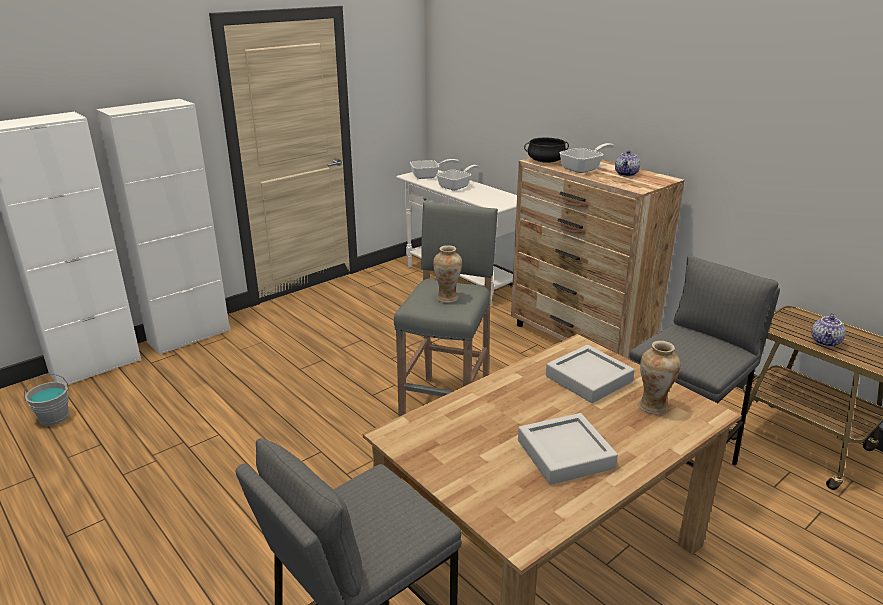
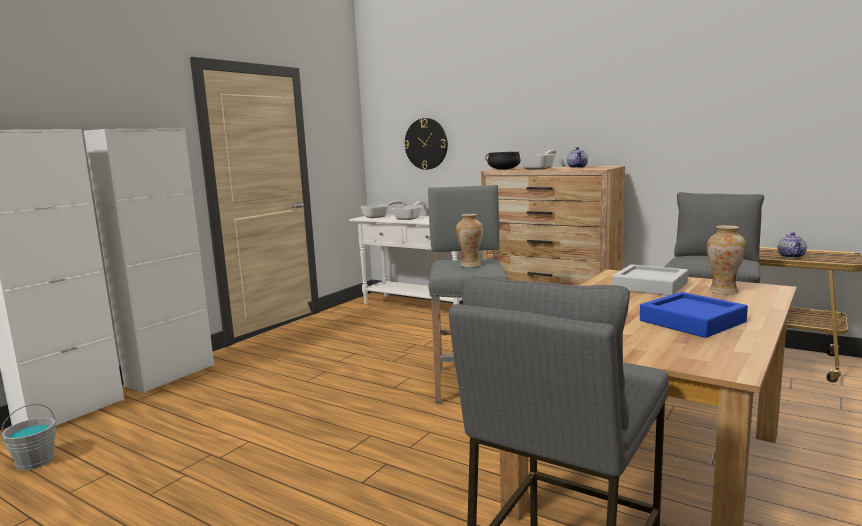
camera: 15 degrees left, 15 degrees down
(485, 100) = (426, 144): none -> wall clock
(565, 454) = (692, 321): grey tray -> blue tray

